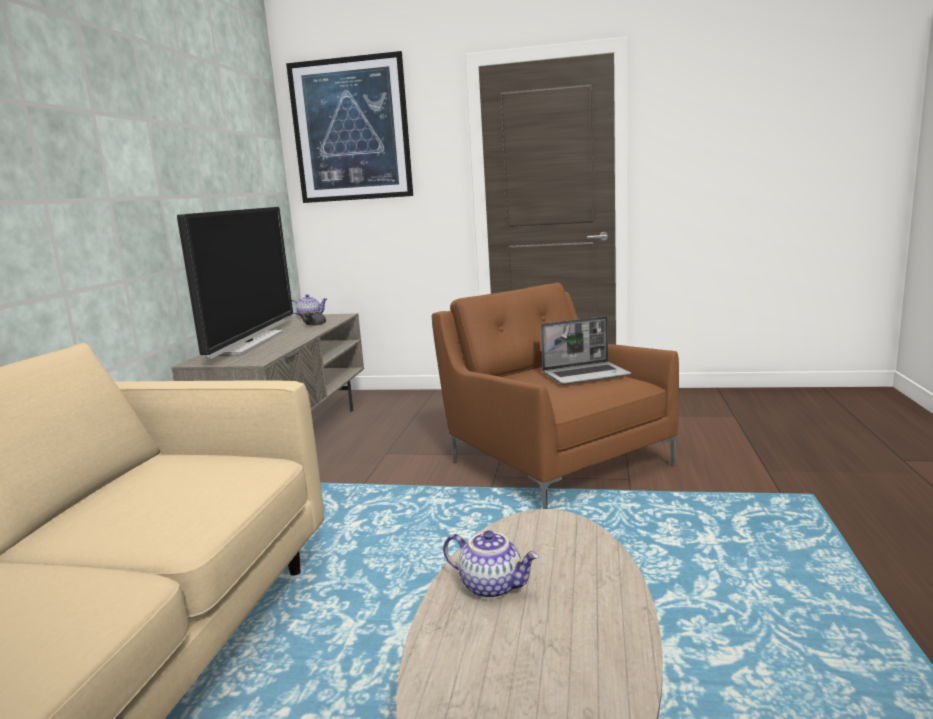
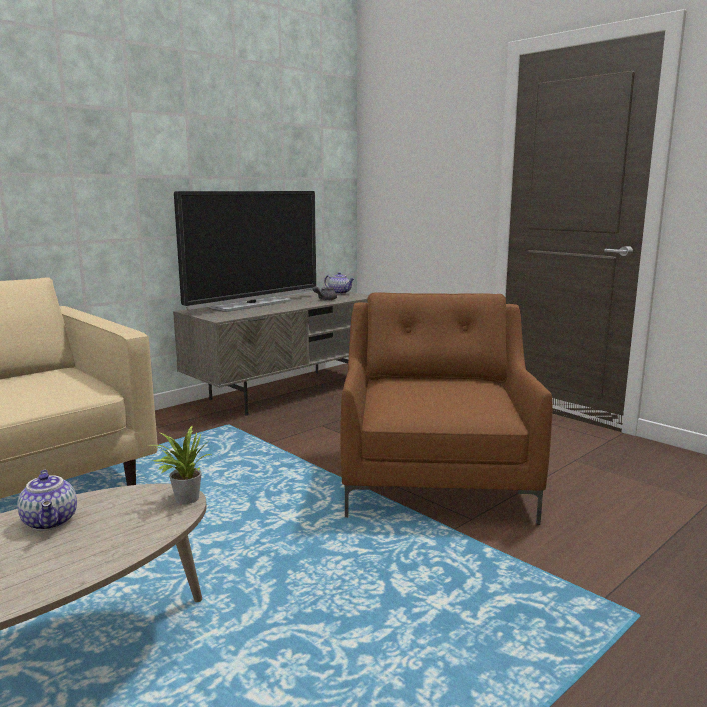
camera: 35 degrees right, 0 degrees up
(351, 130) = (406, 122): picture -> none
(555, 519) = (183, 499): none -> potted plant
(586, 375) = (467, 396): laptop -> none

